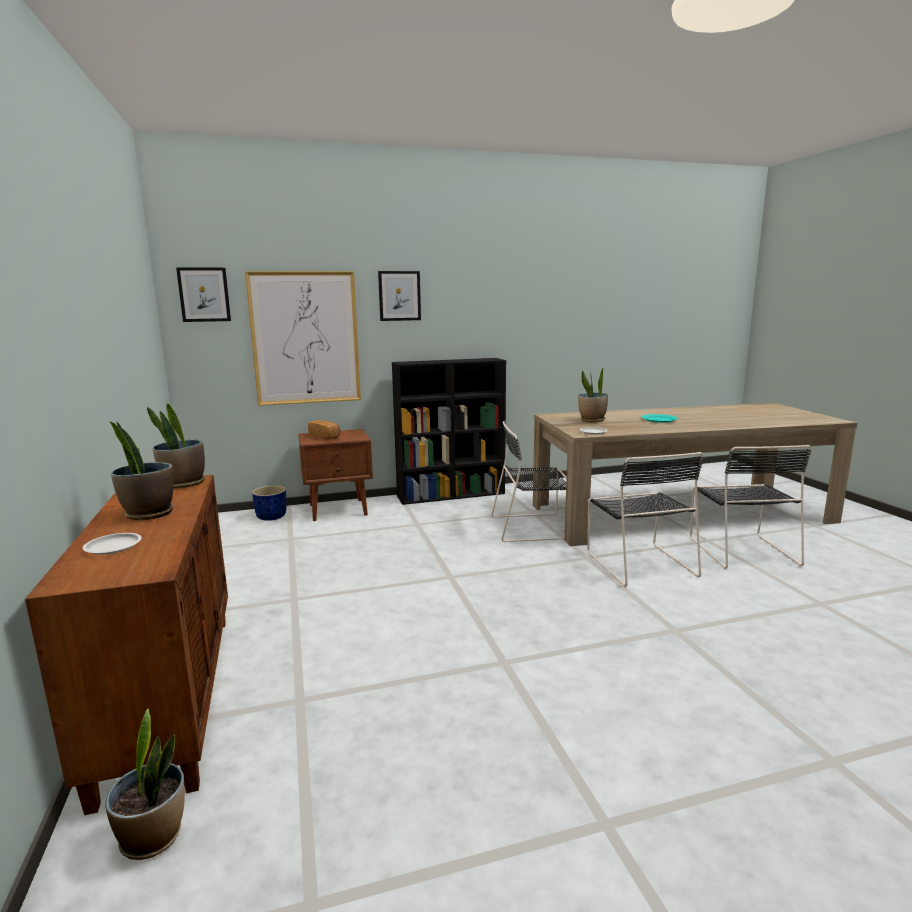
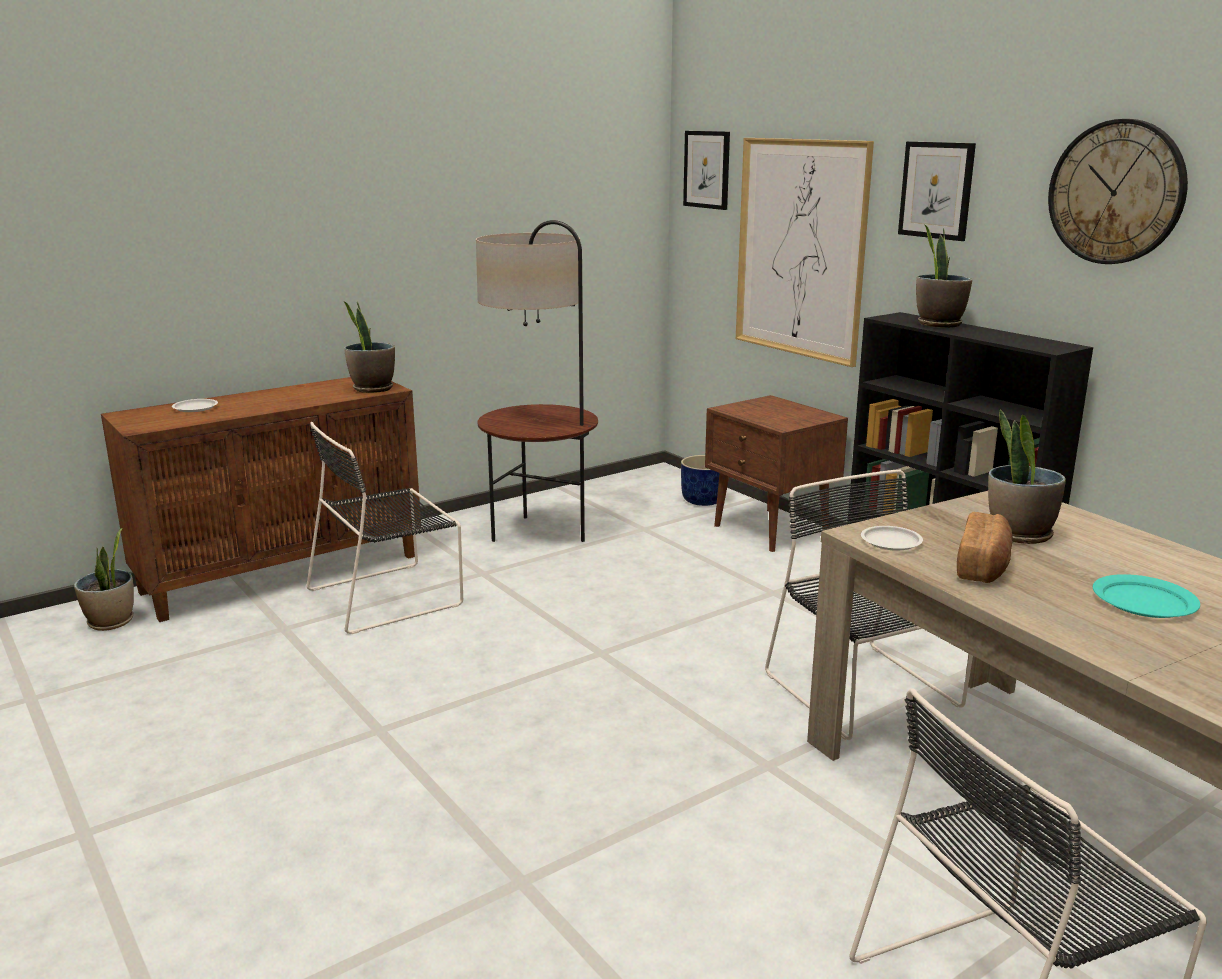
camera: 70 degrees right, 5 degrees up
(148, 514) = (277, 399): potted plant -> potted plant (938, 324)
(252, 570) = (540, 534): none -> floor lamp
(325, 436) = (768, 409): bread -> bread (983, 566)
(491, 290) = (1116, 192): none -> wall clock
(639, 563) = (790, 829): black chair -> black chair (389, 596)

